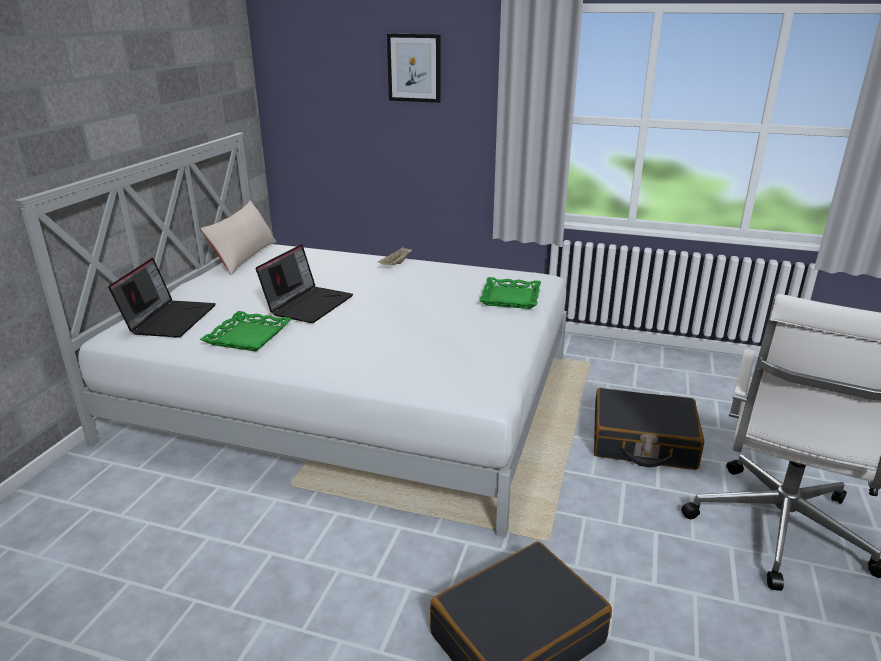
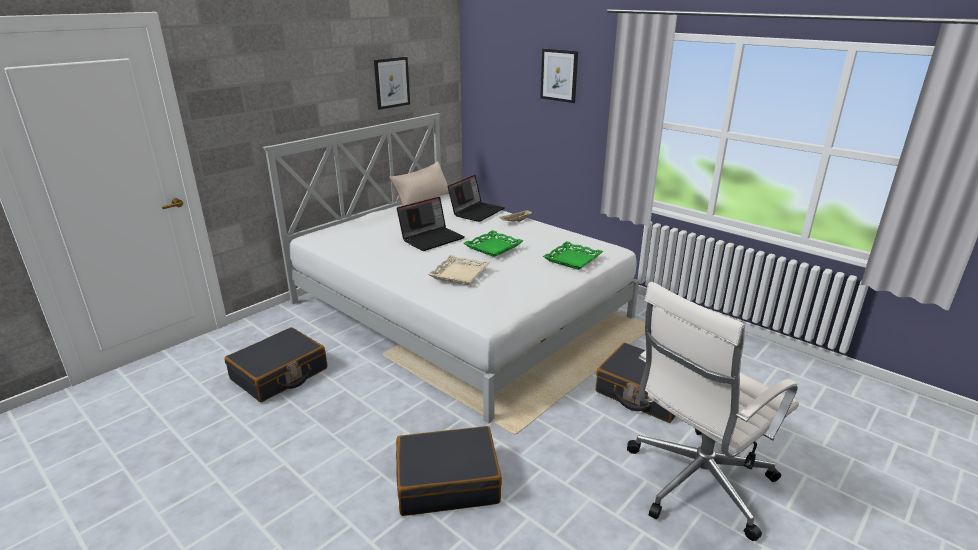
camera: 25 degrees right, 0 degrees up
(146, 563) = (279, 374): none -> black suitcase
(169, 319) = (346, 233): laptop -> laptop (477, 211)
(178, 90) = (391, 82): none -> picture
(248, 337) = (380, 252): green tray -> green tray (493, 247)
(394, 343) = (459, 274): none -> beige tray

